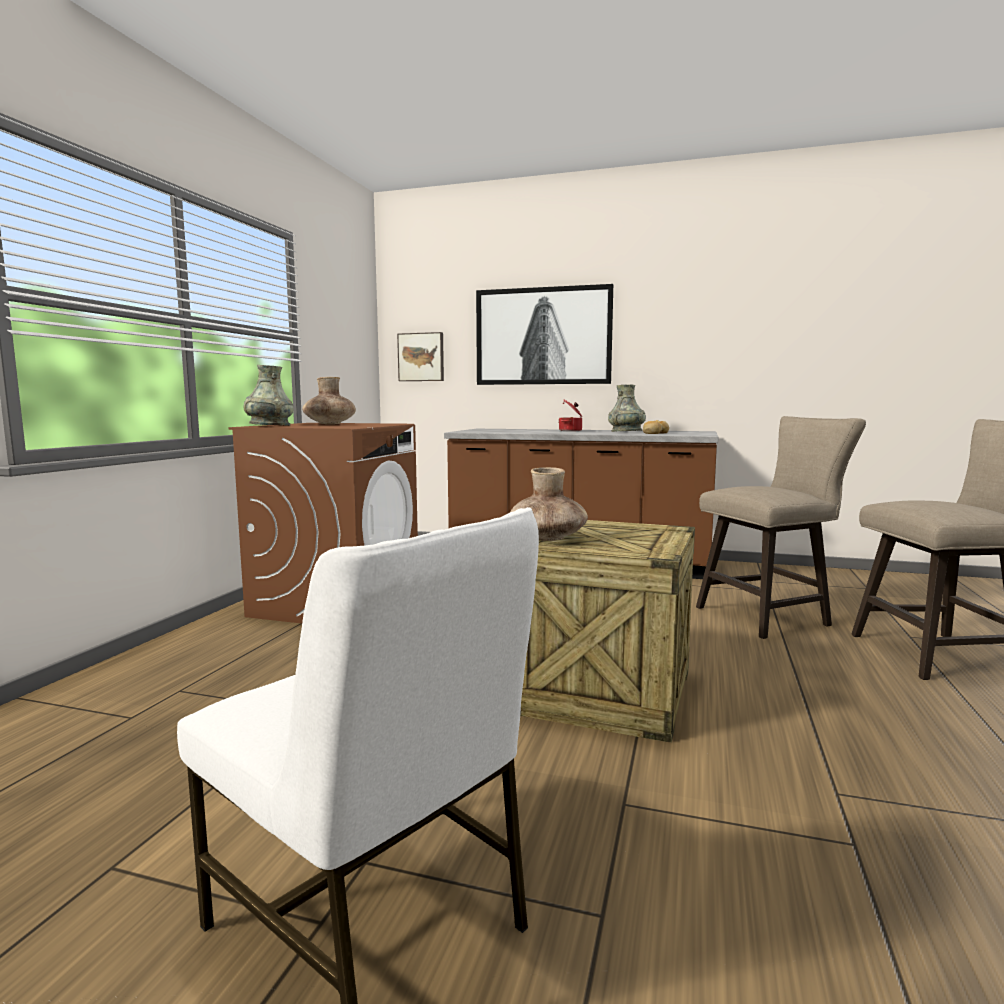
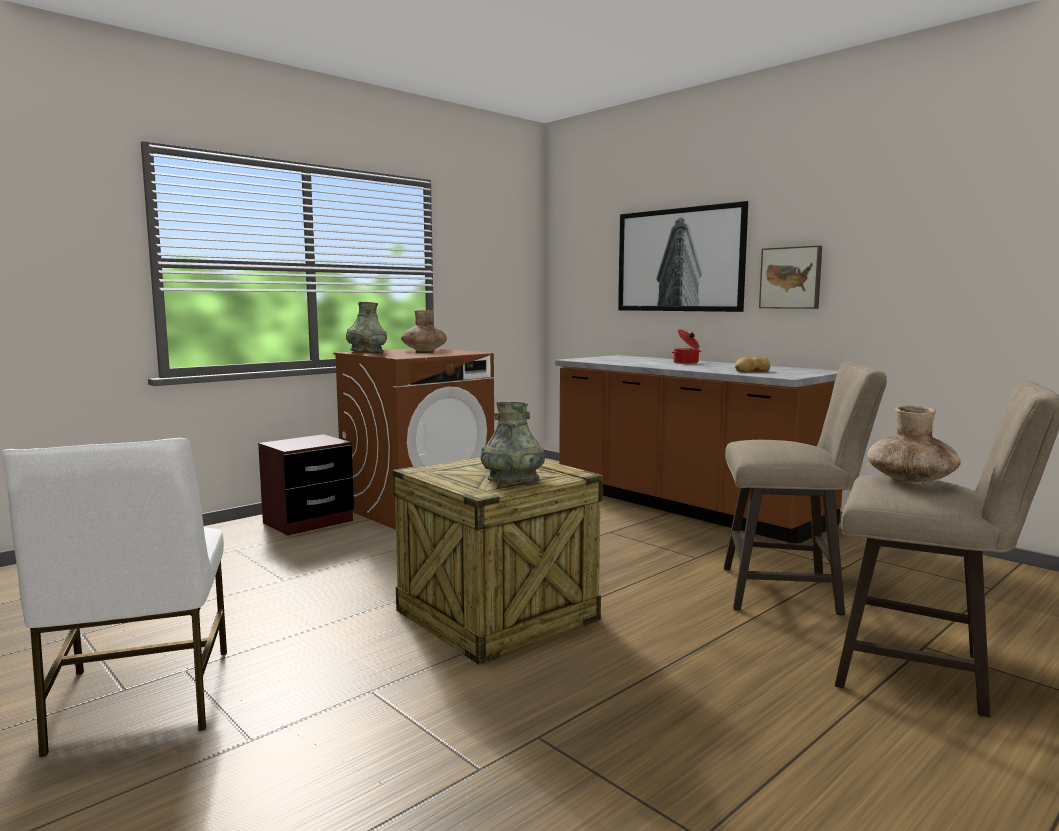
camera: 30 degrees right, 0 degrees up
(228, 640) = (308, 522): none -> brown nightstand
(421, 357) = (576, 282): picture -> picture (791, 278)
(548, 538) = (446, 468): brown vase -> brown vase (911, 481)
(626, 431) = (734, 367): grey vase -> grey vase (513, 480)

